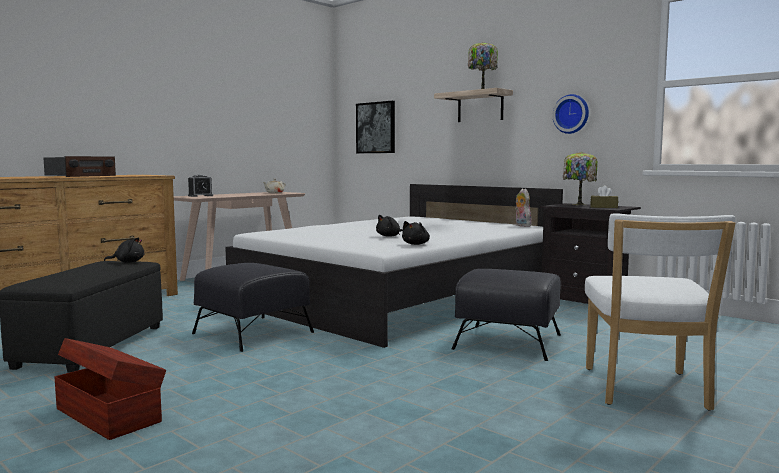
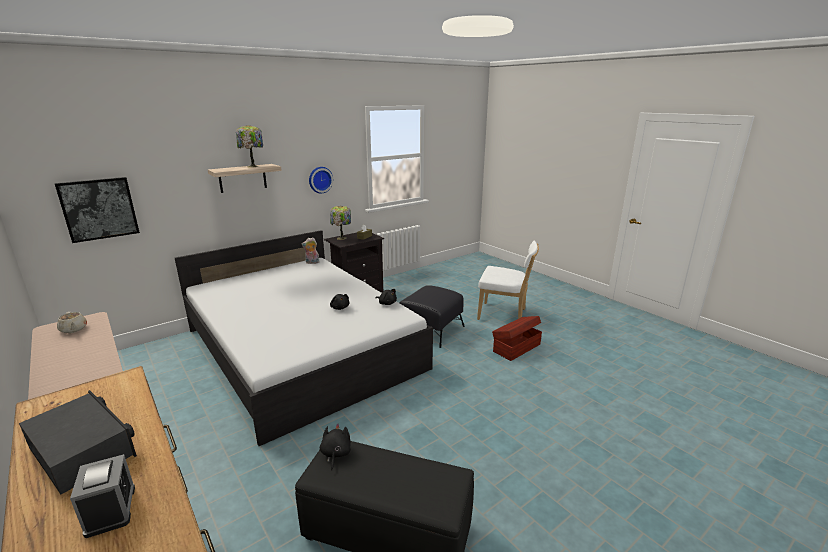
camera: 80 degrees left, 15 degrees up
(109, 414) = (550, 482): brown storage box -> brown storage box (516, 348)
(200, 196) = (67, 381): alarm clock -> alarm clock (110, 510)
(253, 333) = (379, 425): black ottoman -> none

